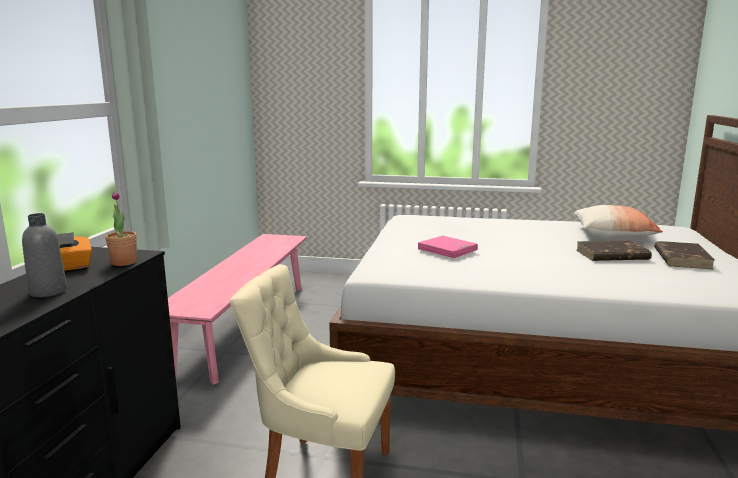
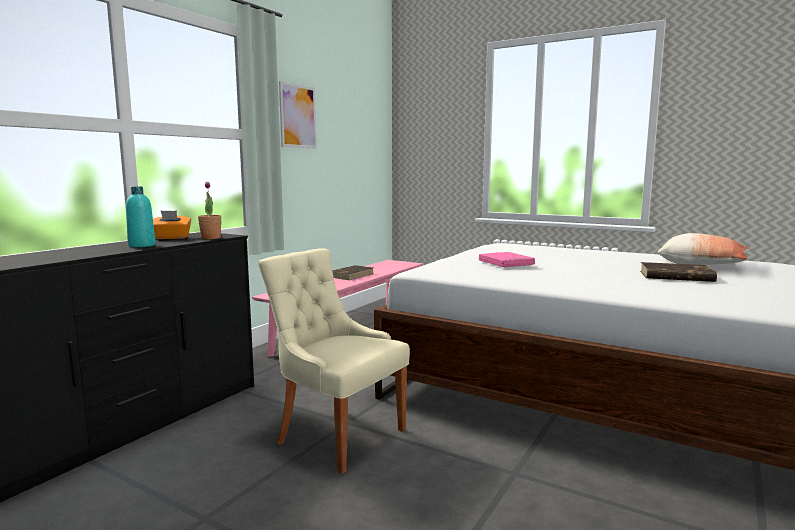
camera: 20 degrees right, 5 degrees down
(48, 291) = (142, 245): grey bottle -> turquoise bottle
(165, 77) = (298, 116): none -> picture
(681, 258) = (758, 284): brown book -> brown book (351, 275)

